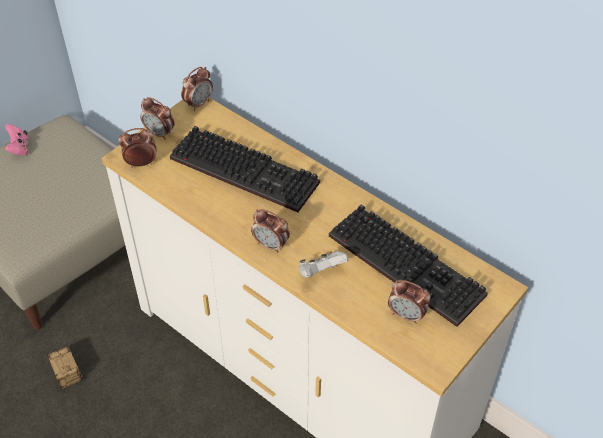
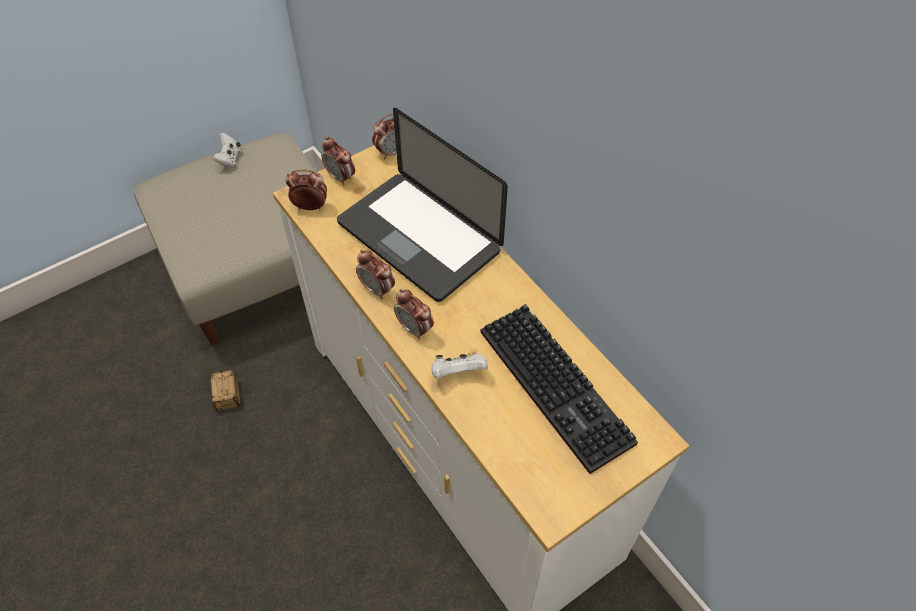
camera: 15 degrees right, 5 degrees up
(19, 148) = (229, 159): pink game controller -> white game controller
(248, 170) = (418, 237): keyboard -> laptop
(406, 315) = (537, 446): alarm clock -> alarm clock (377, 289)

